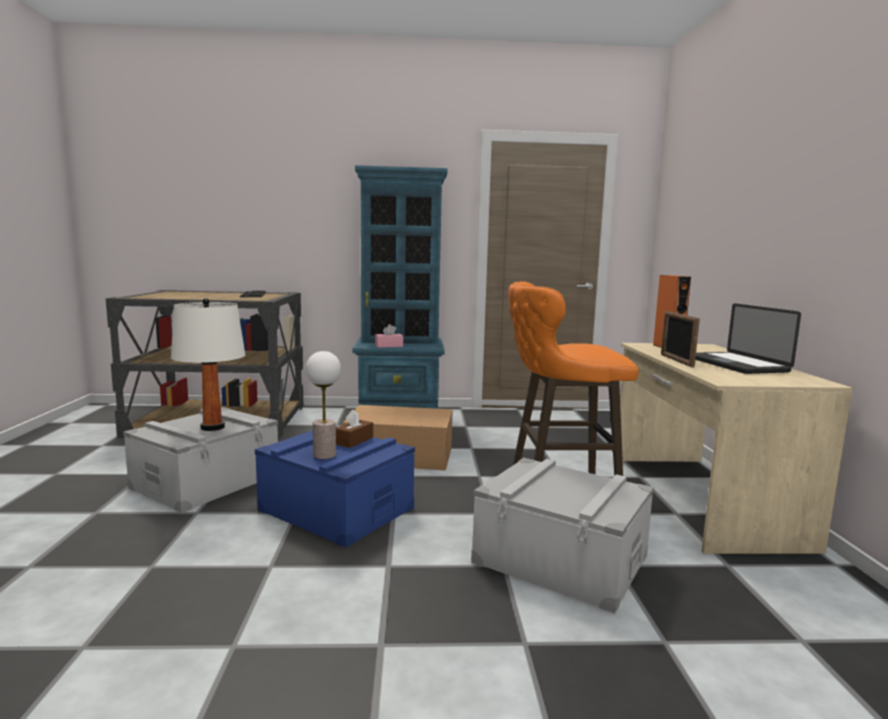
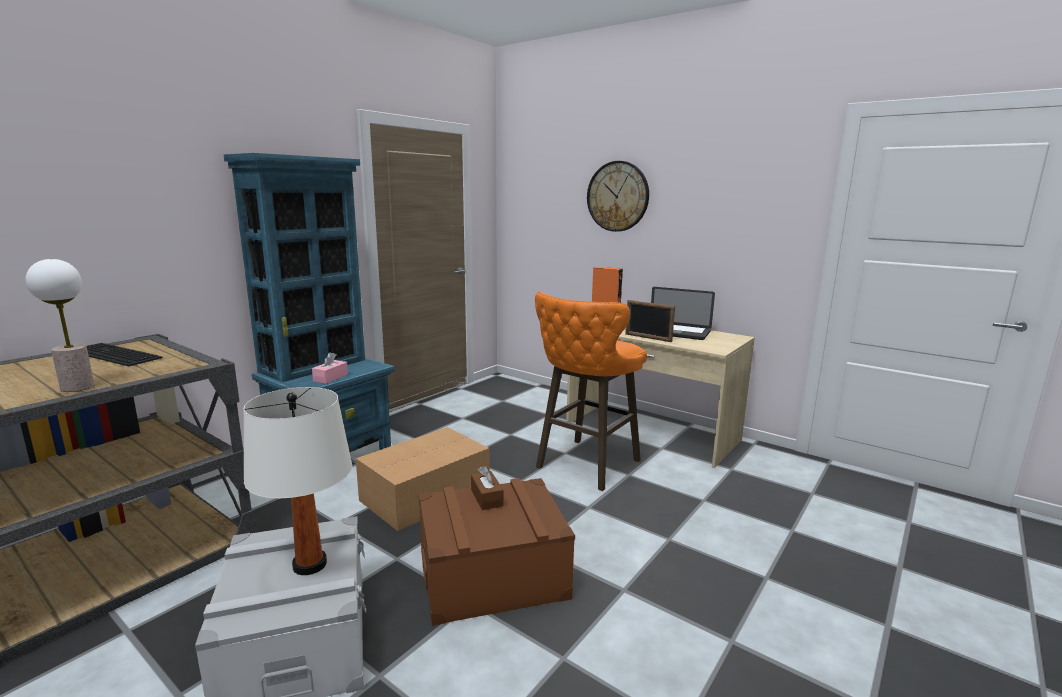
camera: 50 degrees left, 5 degrees up
(325, 455) = (503, 524): table lamp -> table lamp (77, 387)
(336, 509) = (492, 575): blue storage box -> brown storage box
(561, 559) = (680, 514): grey storage box -> none
(739, 192) = (617, 196): none -> wall clock

